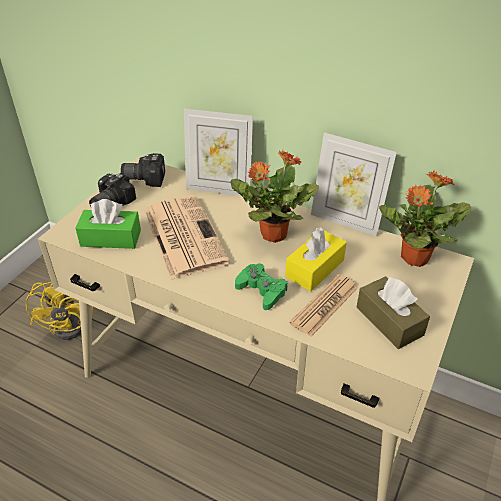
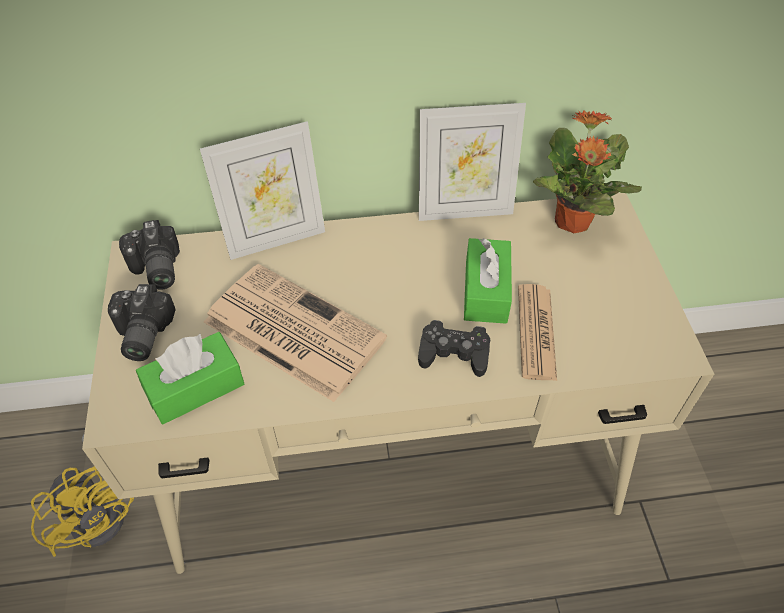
camera: 35 degrees left, 10 degrees up
(145, 177) = (155, 270): camera -> camera turned 75 degrees counterclockwise
(261, 290) = (454, 353): green game controller -> black game controller
(272, 234) = (399, 270): potted plant -> none
(315, 268) = (485, 291): yellow tissue box -> green tissue box
(389, 321) = (613, 313): brown tissue box -> none

